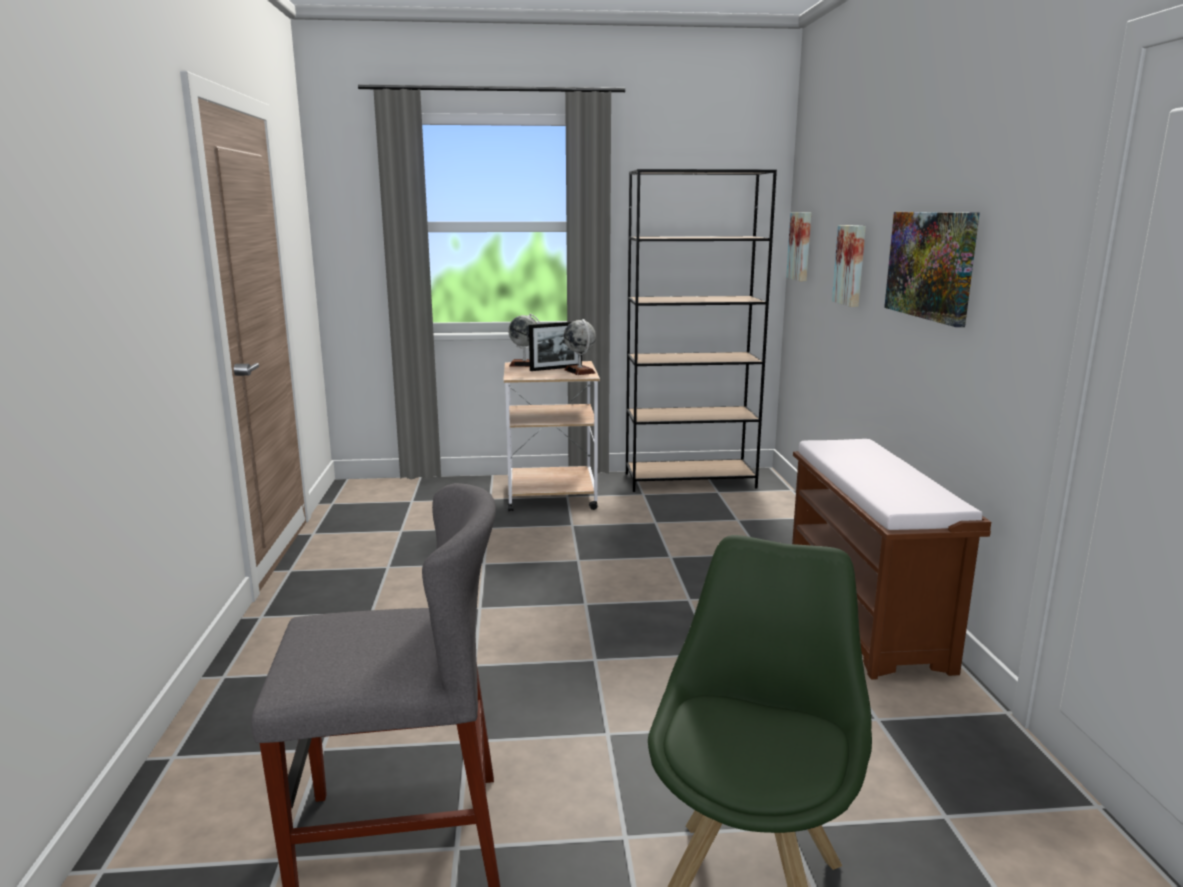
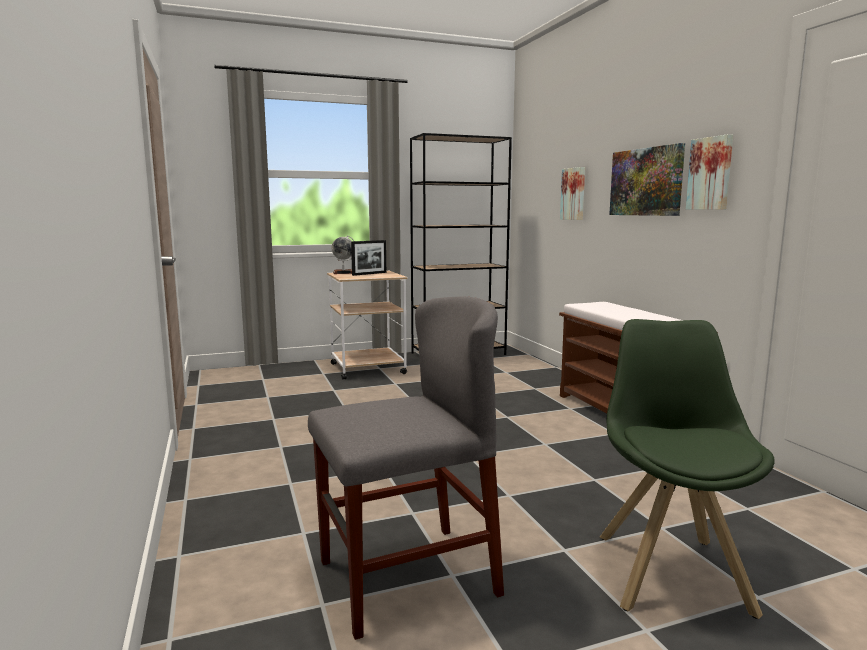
camera: 15 degrees left, 5 degrees down
(580, 371) = (389, 274): globe -> none
(801, 246) = (525, 189): picture -> picture (711, 173)

